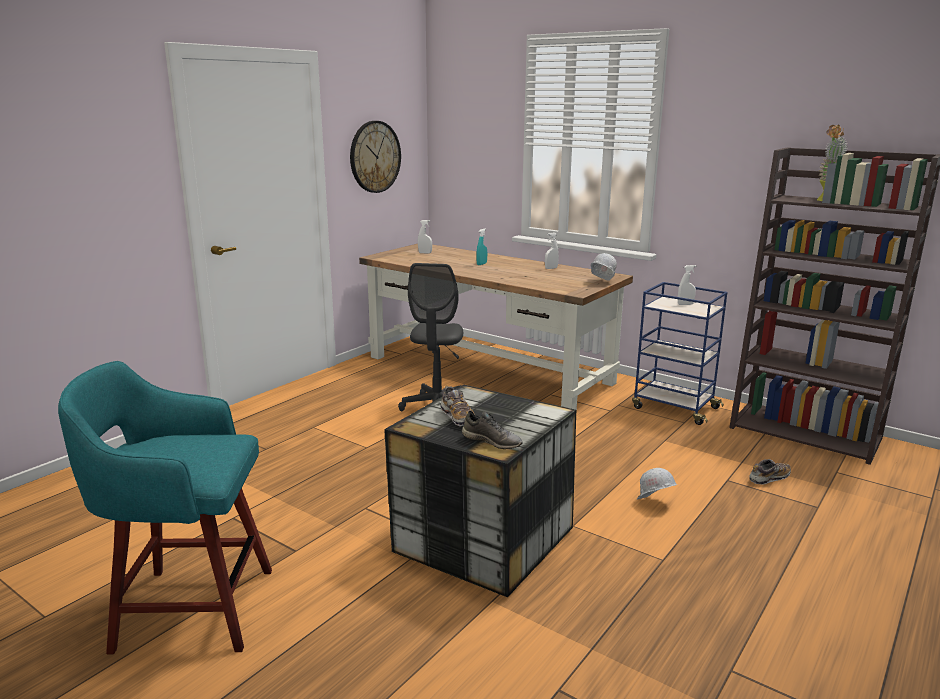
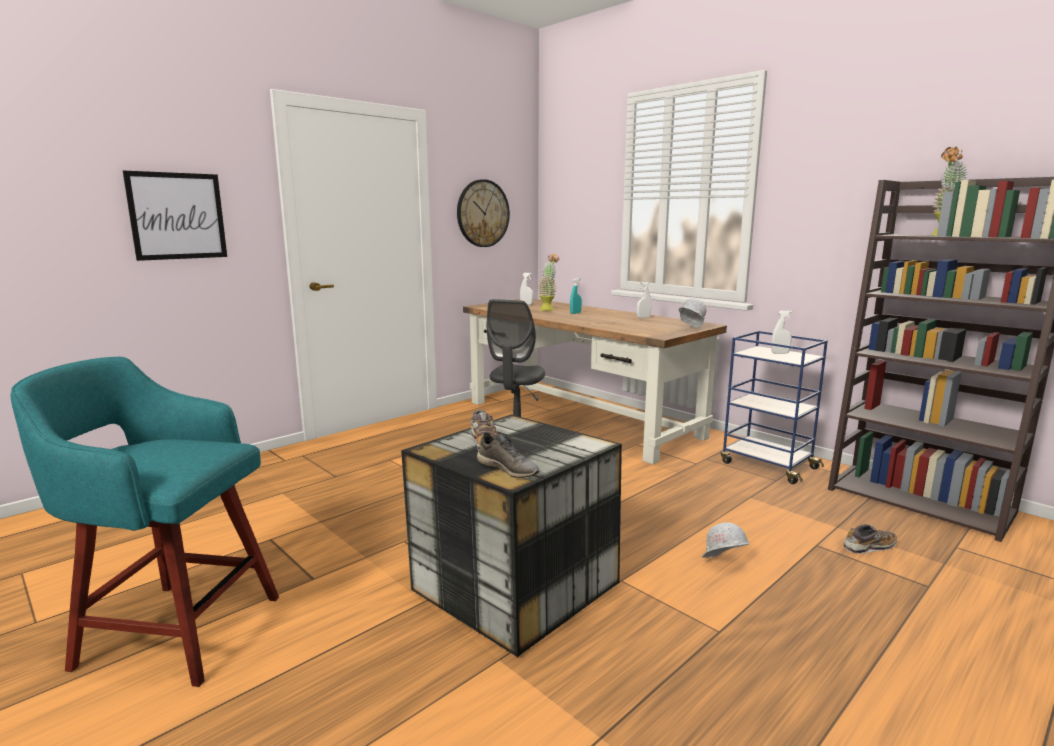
camera: 10 degrees right, 5 degrees down
(80, 188) = (177, 216): none -> picture
(451, 259) = (548, 309): none -> potted plant

